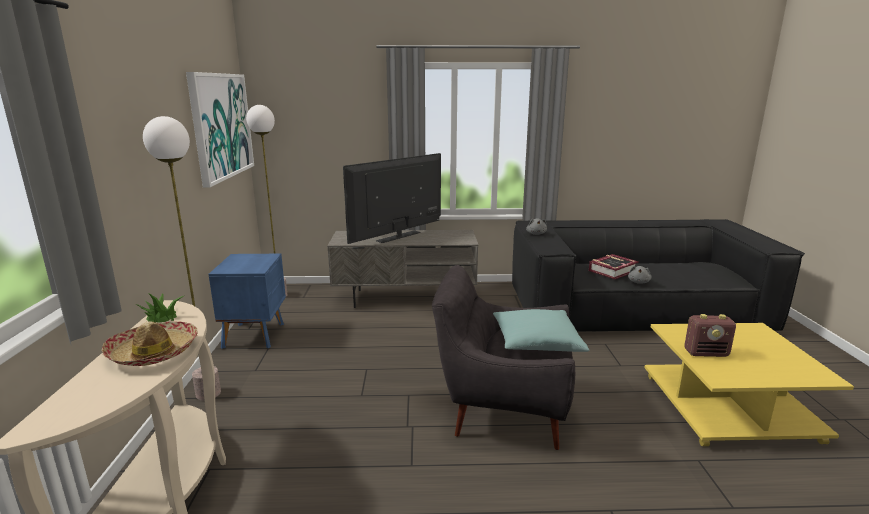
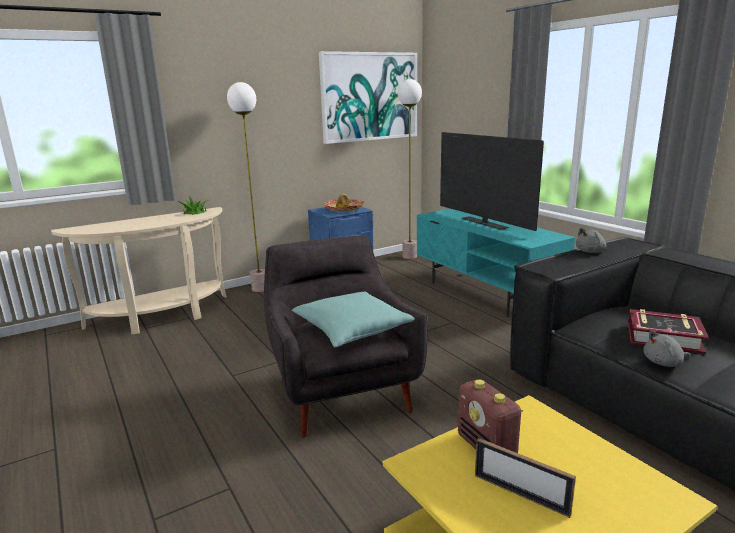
camera: 60 degrees right, 0 degrees up
(153, 352) = (149, 222): hat -> hat (344, 209)
(398, 237) = (484, 223): television -> television turned 135 degrees counterclockwise
(405, 298) = (486, 293): grey tv stand -> turquoise tv stand
(752, 359) = (520, 494): none -> picture frame

